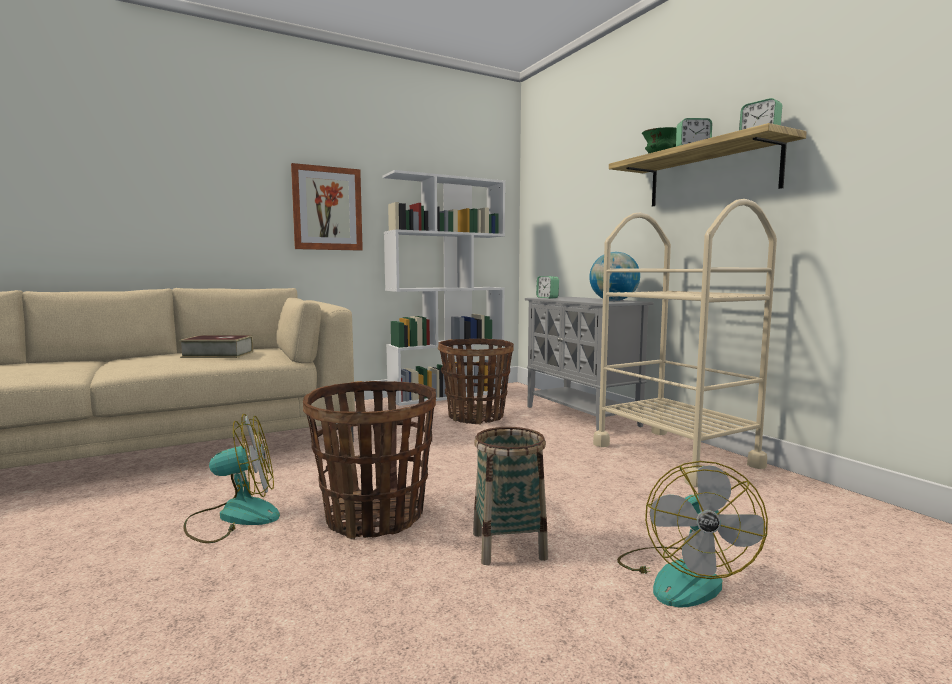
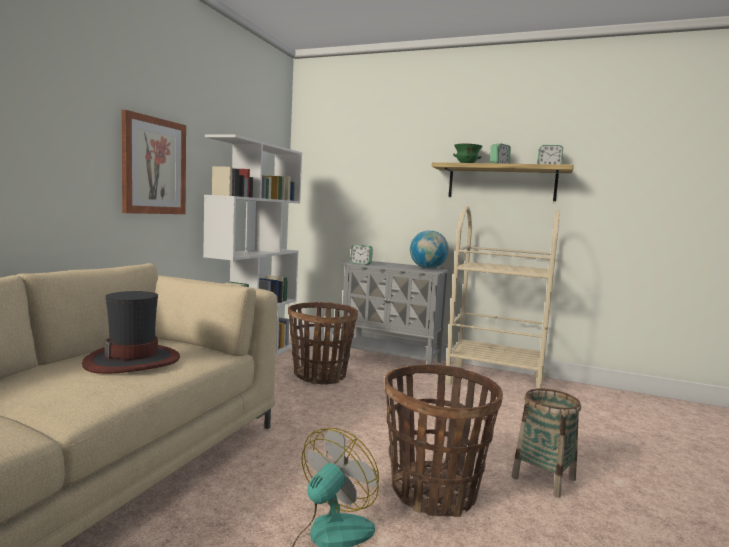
camera: 40 degrees left, 0 degrees up
(218, 354) = (133, 360): book -> hat
(682, 576) = (633, 462): fan -> none

